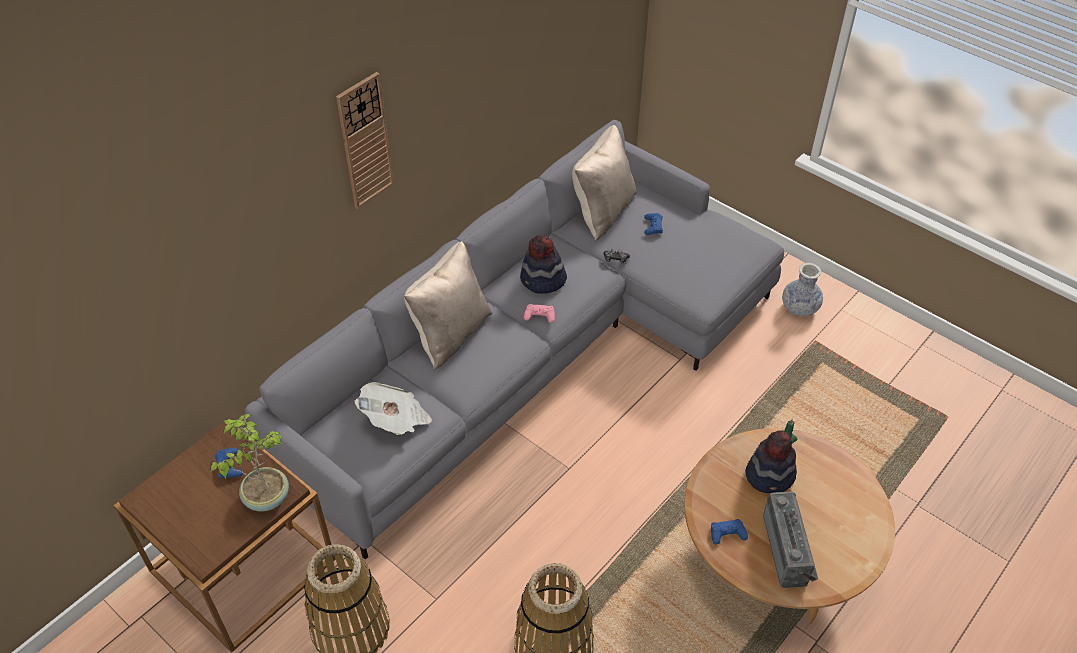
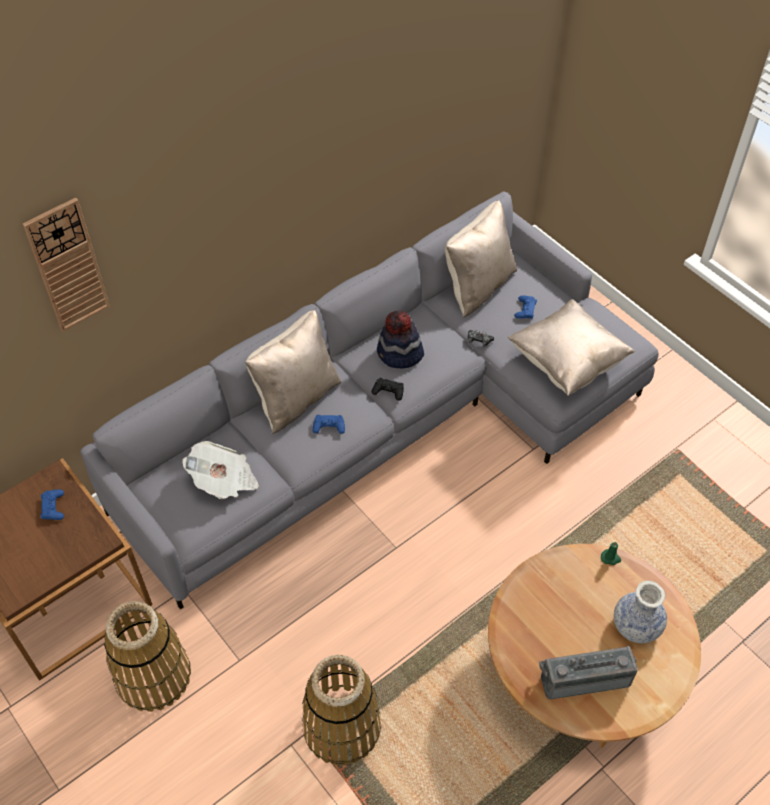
camera: 10 degrees right, 5 degrees up
(266, 497) = (81, 544): potted plant -> none
(365, 141) = (218, 206): wall clock -> wall clock (68, 266)
(539, 315) = (388, 391): pink game controller -> black game controller
(703, 268) = (566, 362): none -> beige pillow
(727, 533) = (525, 649): blue game controller -> blue game controller (329, 426)
(770, 475) = (584, 595): hat -> none
(789, 550) = (584, 676): radio -> radio turned 105 degrees counterclockwise
(799, 308) = (670, 411): vase -> vase (636, 625)

